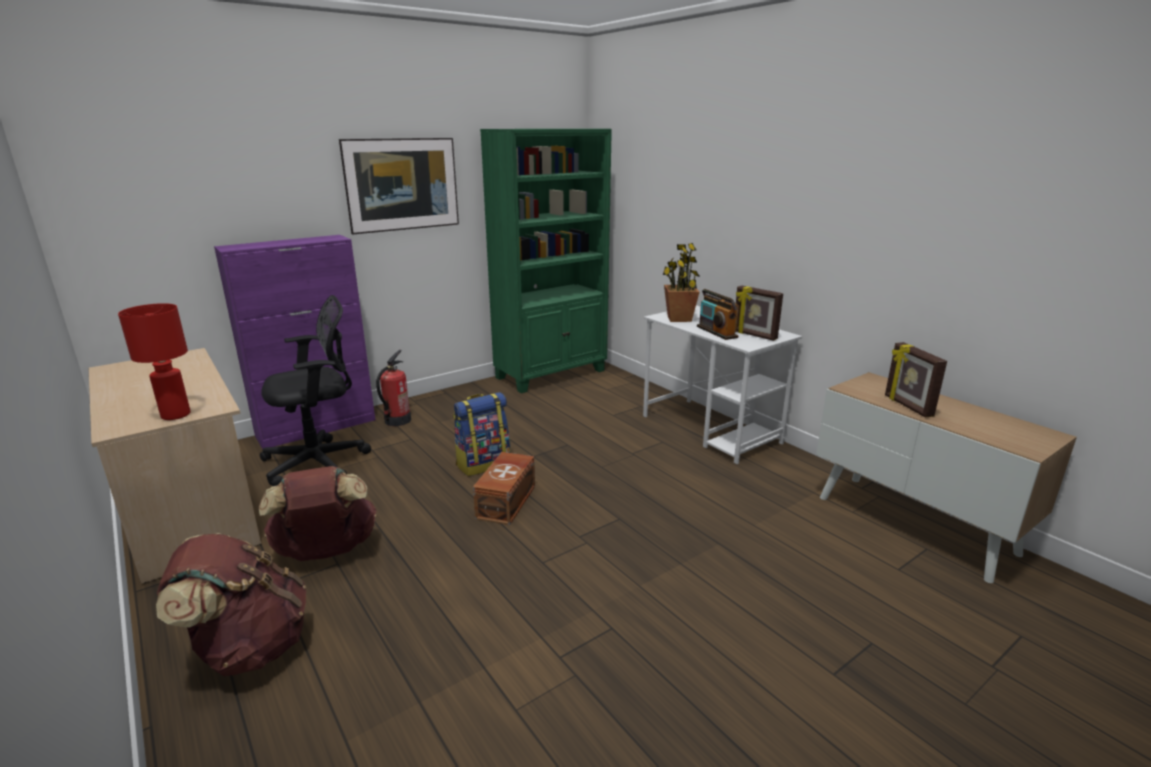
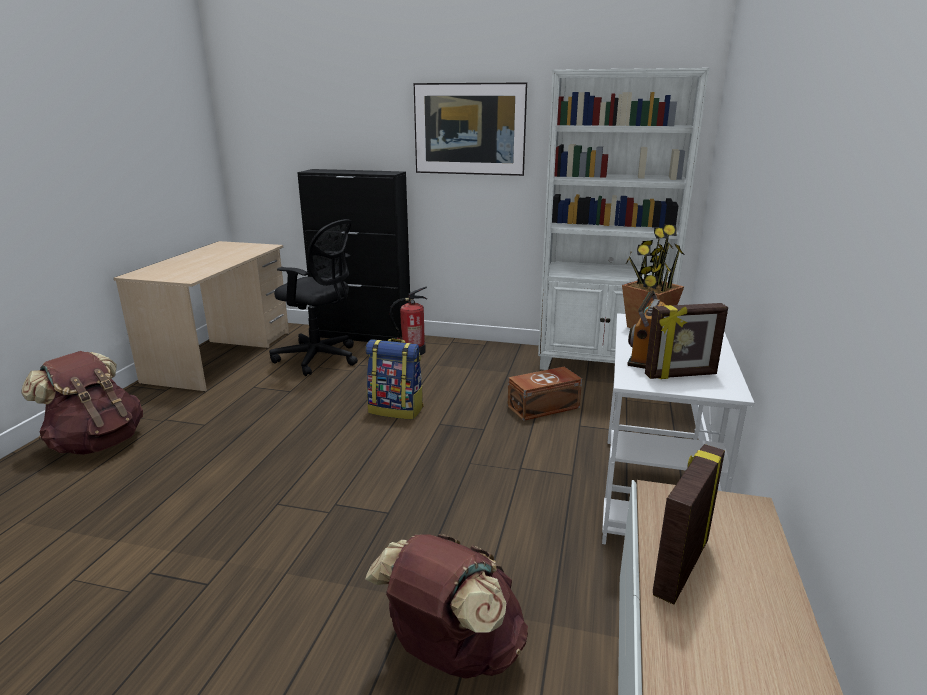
camera: 50 degrees right, 0 degrees up
(175, 415) = (167, 276): red table lamp -> none
(317, 427) = (363, 335): purple cabinet -> black cabinet
(326, 552) = (214, 414): brown backpack -> brown backpack (452, 652)
(507, 501) = (352, 446): brown storage box -> brown storage box (544, 407)
(552, 374) = (602, 364): green bookcase -> white bookcase
(754, 335) = (681, 375): picture frame -> picture frame turned 105 degrees counterclockwise

